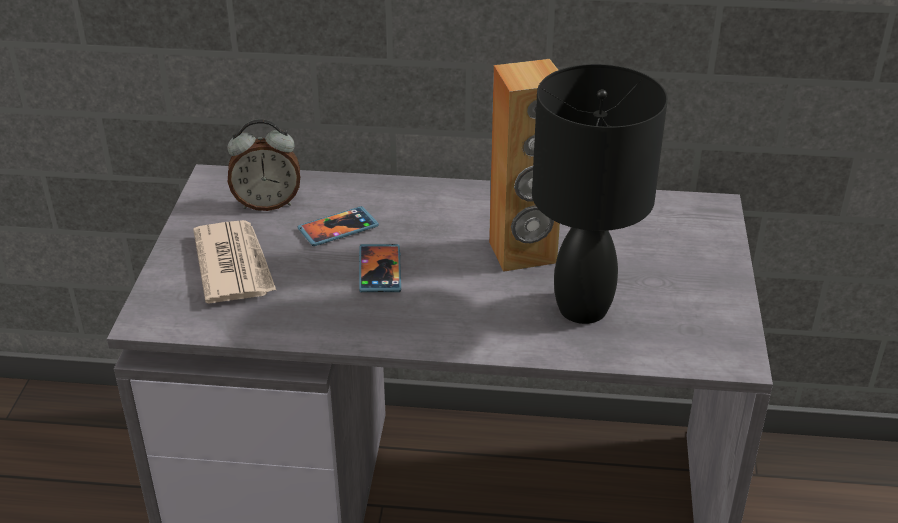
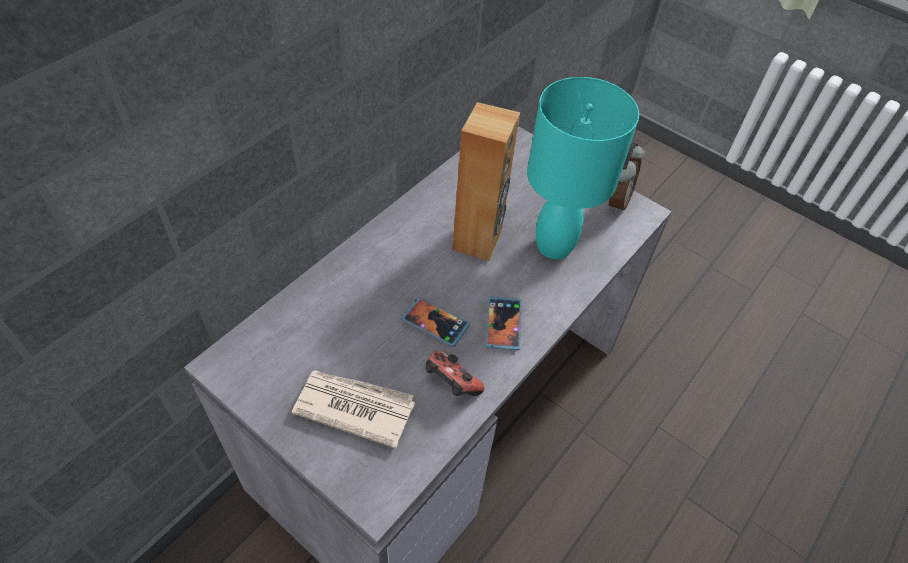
camera: 60 degrees left, 15 degrees up
(267, 203) = (291, 346): alarm clock -> alarm clock (616, 201)
(314, 311) = (451, 384): none -> game controller
(338, 229) = (365, 320): phone -> phone (503, 324)
(581, 307) = (553, 246): black table lamp -> turquoise table lamp

